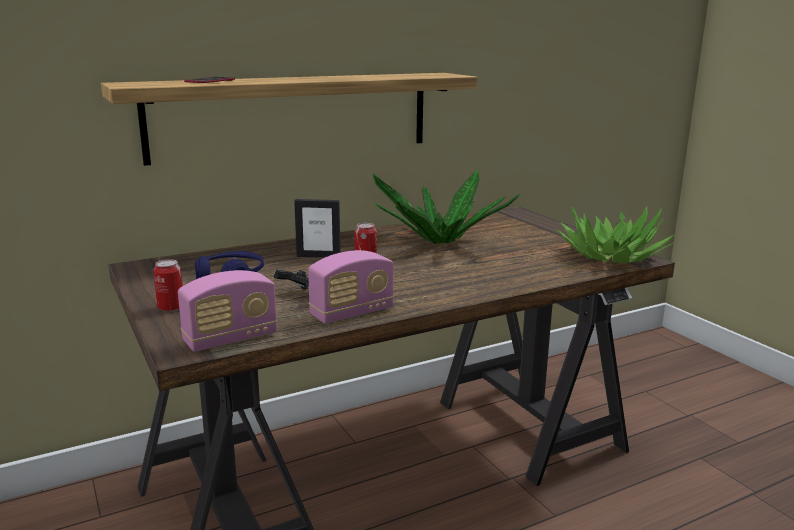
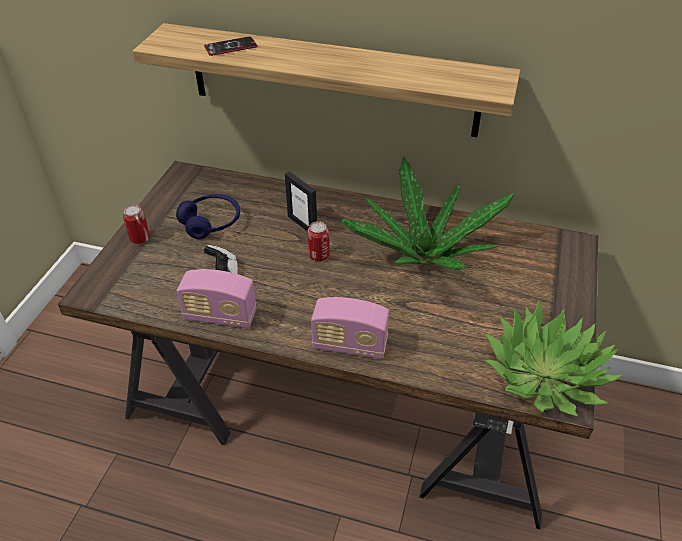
camera: 45 degrees right, 25 degrees up
(230, 339) = (124, 297): radio -> radio (350, 345)

